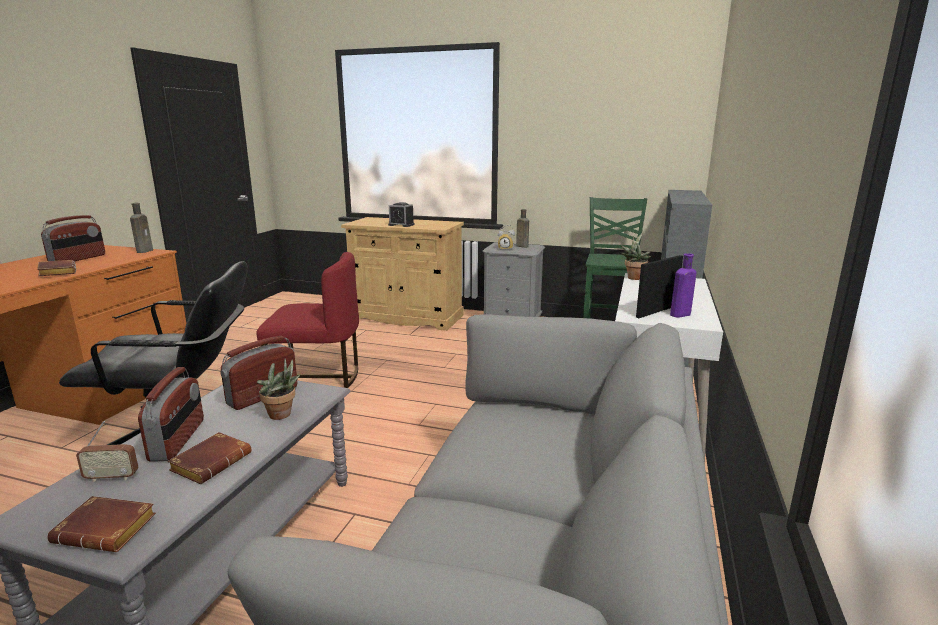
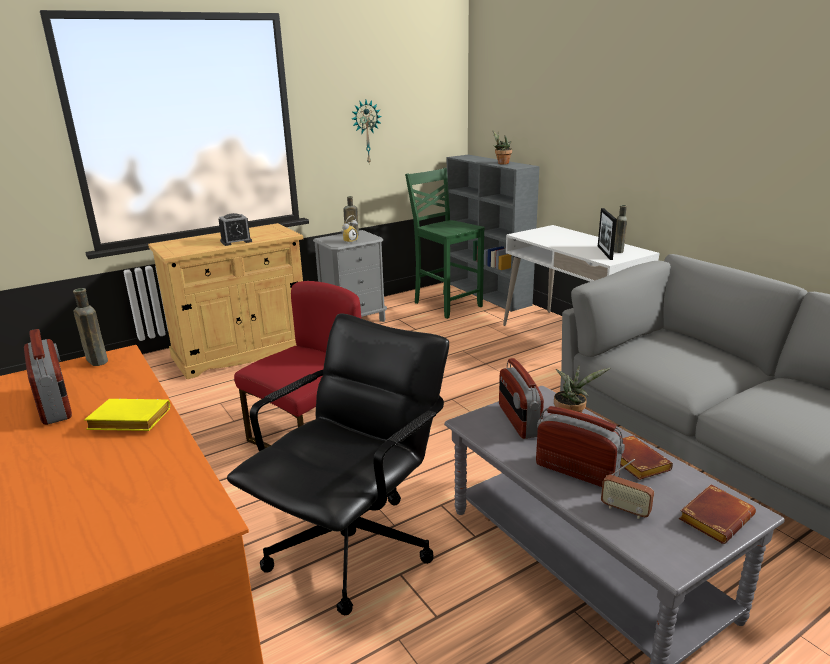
camera: 50 degrees left, 5 degrees up
(56, 272) = (127, 422): brown book -> yellow book
(112, 477) = (625, 510): radio -> radio turned 90 degrees clockwise
(574, 153) = (366, 132): none -> wall clock
(633, 277) = (522, 236): potted plant -> potted plant (501, 163)
(679, 315) = (618, 251): purple bottle -> brown bottle

